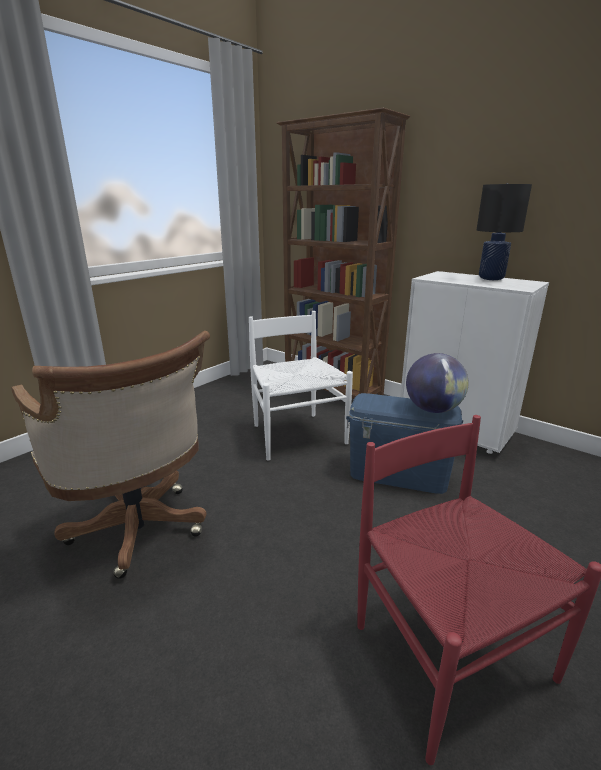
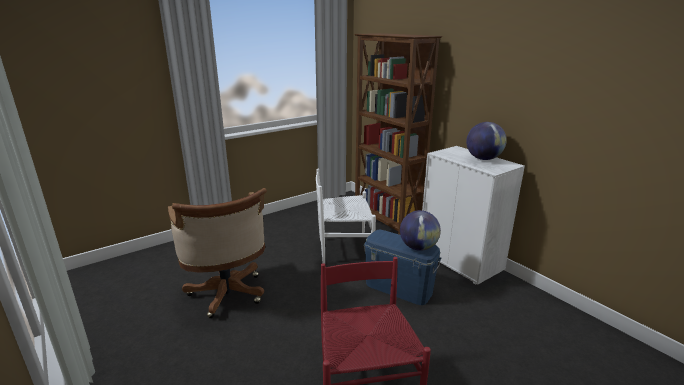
camera: 15 degrees right, 0 degrees up
(296, 435) = (344, 250): white chair -> white chair turned 90 degrees counterclockwise
(490, 279) = (483, 159): black table lamp -> globe

